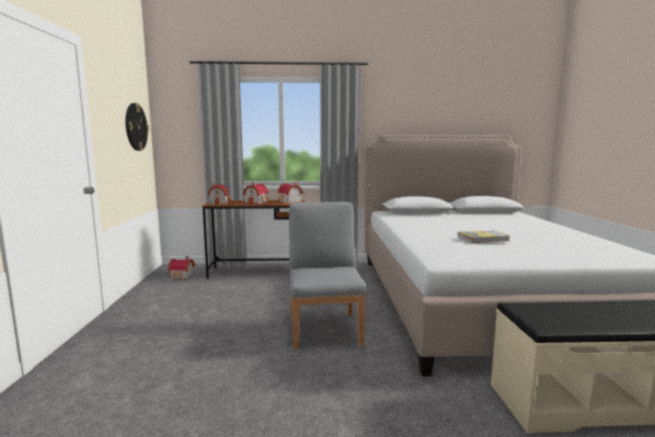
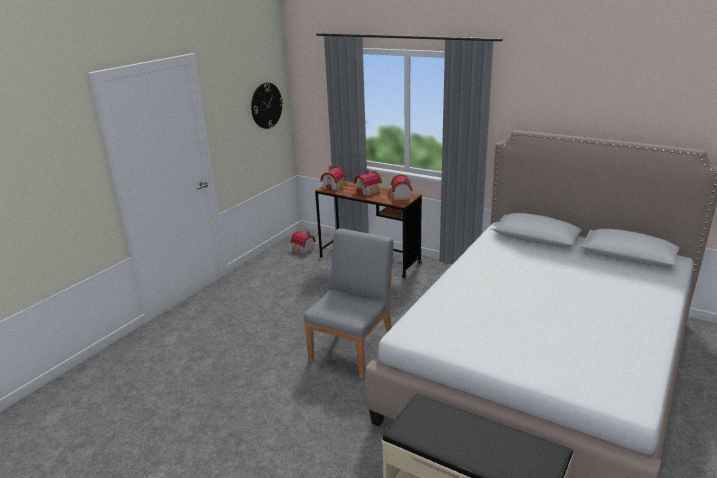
camera: 35 degrees right, 15 degrees up
(482, 239) = (501, 314): book -> none

